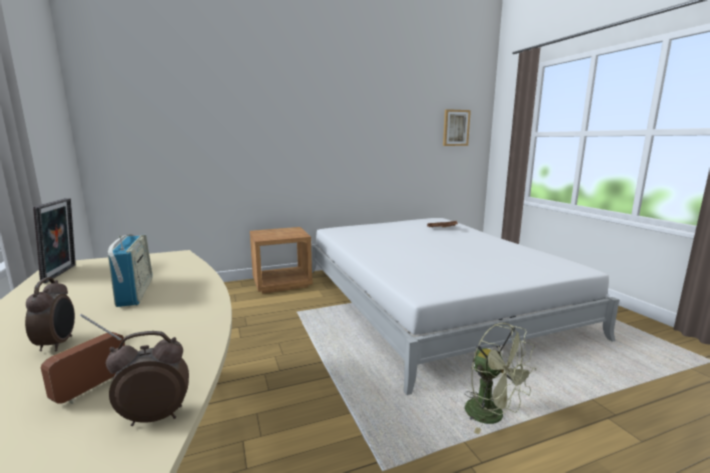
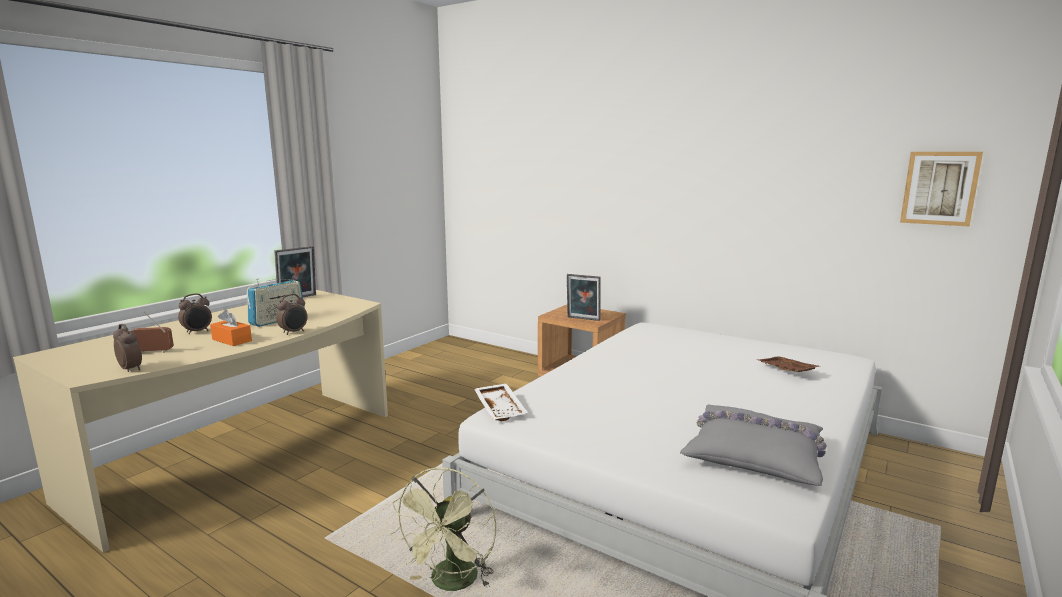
camera: 55 degrees right, 0 degrees up
(164, 324) = (232, 340): none -> orange tissue box
(209, 291) = (294, 332): none -> alarm clock
(289, 235) = (583, 319): none -> picture frame
(411, 288) = (501, 409): none -> white tray
(527, 258) = (755, 455): none -> grey pillow

